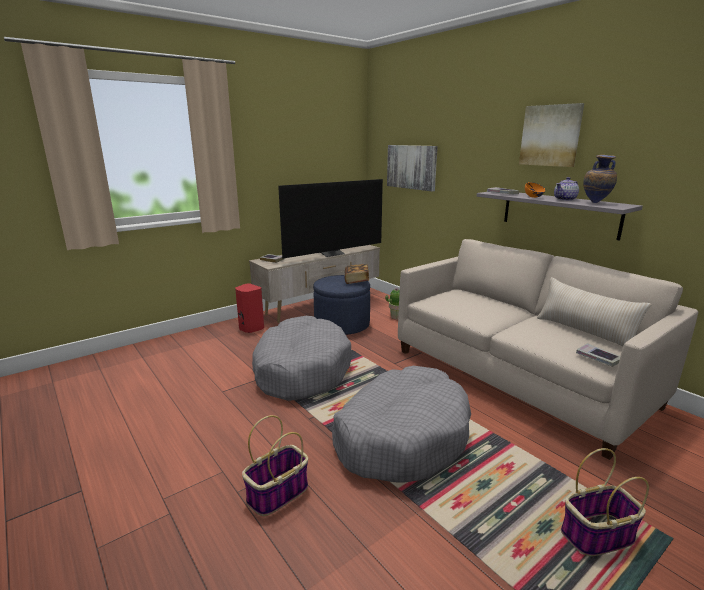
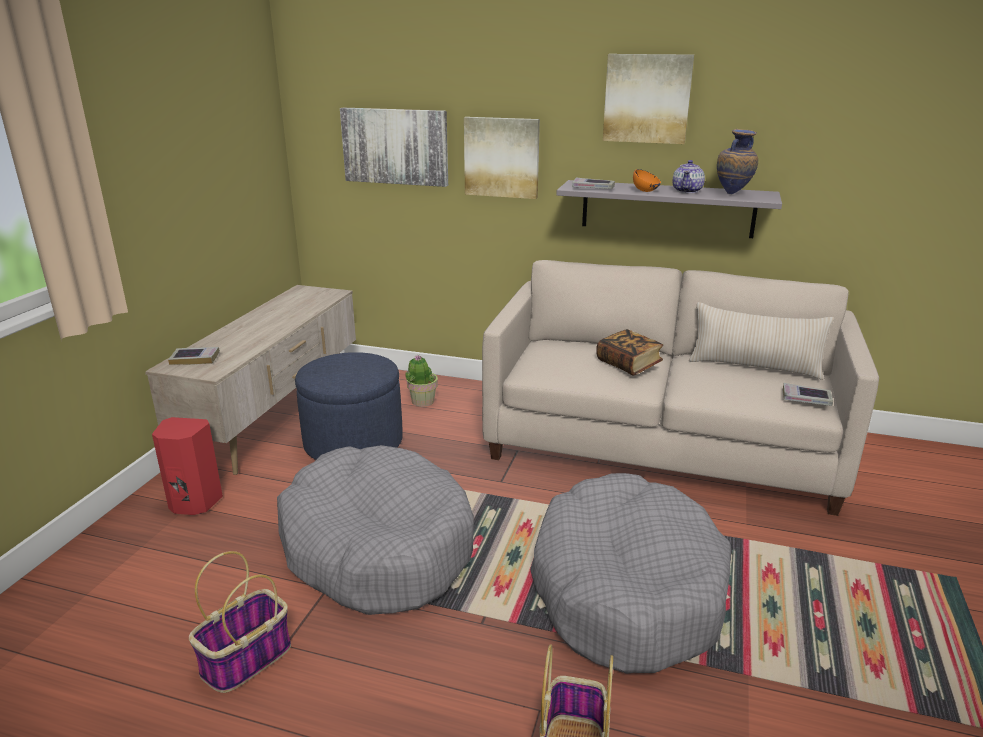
camera: 35 degrees left, 5 degrees up
(332, 253) = (290, 320): television -> none
(356, 280) = (370, 361): book -> book (628, 364)
(463, 174) = (502, 157): none -> picture
(596, 536) = (909, 610): basket -> basket (246, 660)

